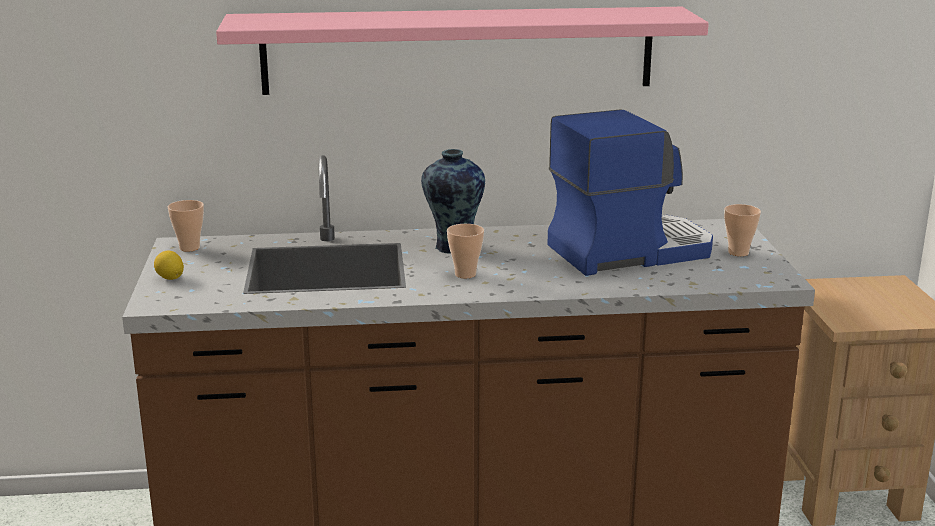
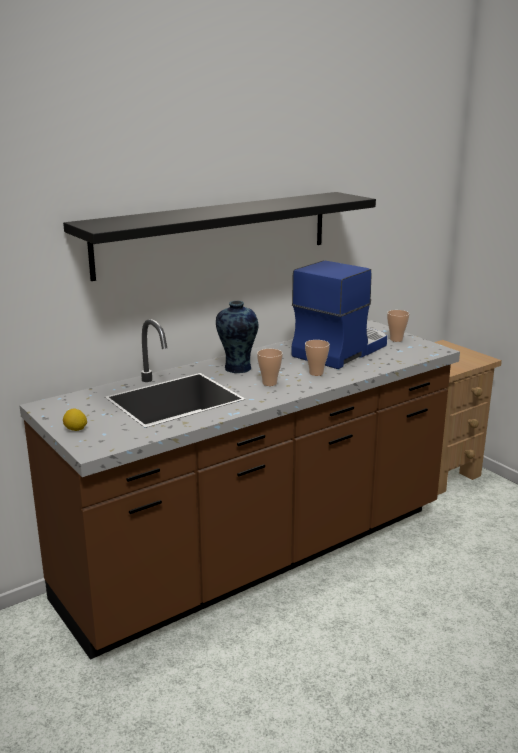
camera: 30 degrees left, 0 degrees up
(189, 248) = (57, 406): cup -> cup (316, 373)
(458, 50) = (215, 233): pink shelf -> black shelf

